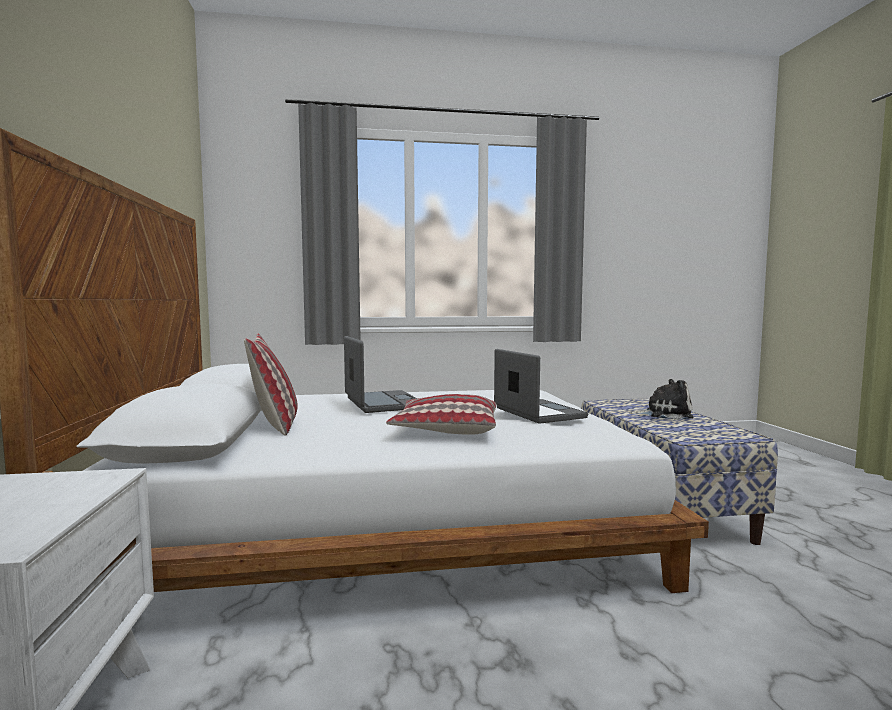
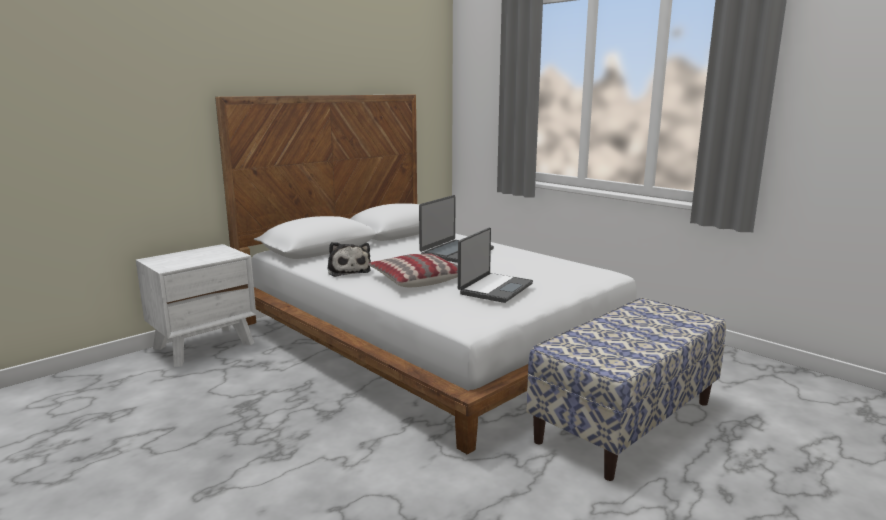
camera: 55 degrees right, 10 degrees up
(275, 424) = (370, 250): pillow -> none
(665, 414) = (648, 332): plush toy -> plush toy (348, 270)

